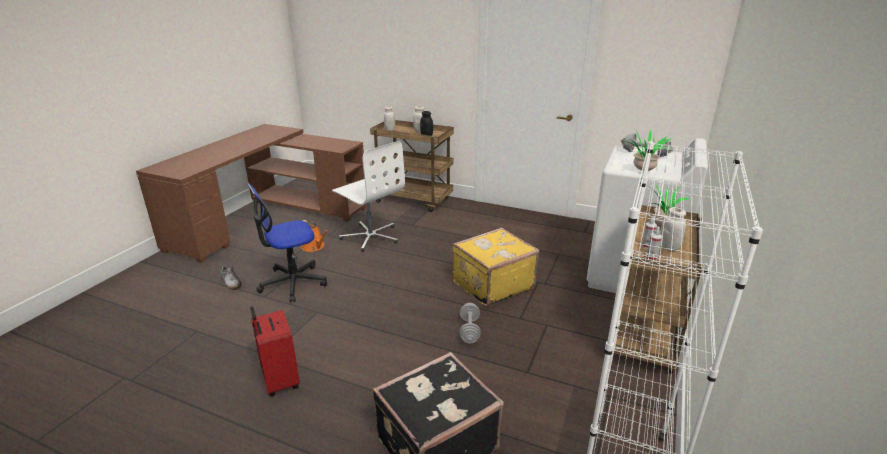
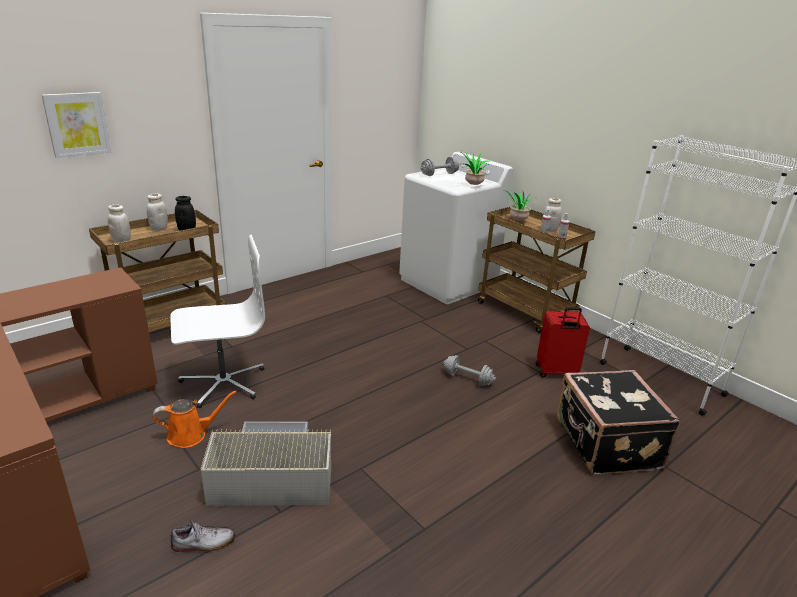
camera: 65 degrees left, 0 degrees up
(279, 381) = (479, 529): red suitcase -> red suitcase (556, 372)
(292, 283) = (270, 476): office chair -> grey storage box
(394, 52) = (77, 124): none -> picture
(491, 284) = (404, 343): yellow suitcase -> none

